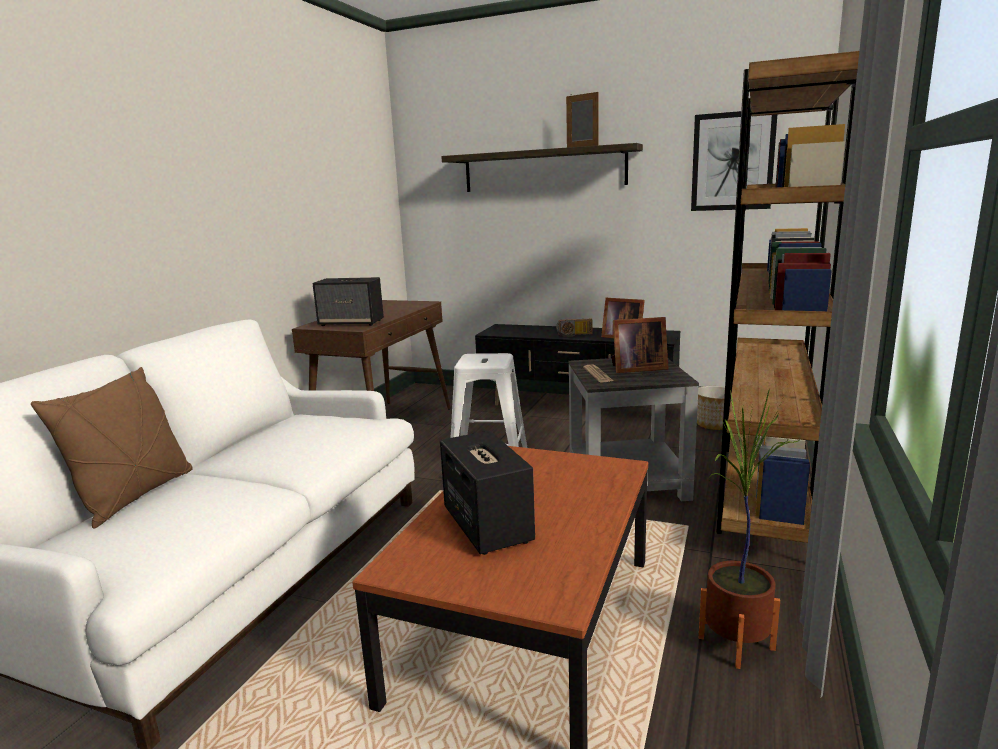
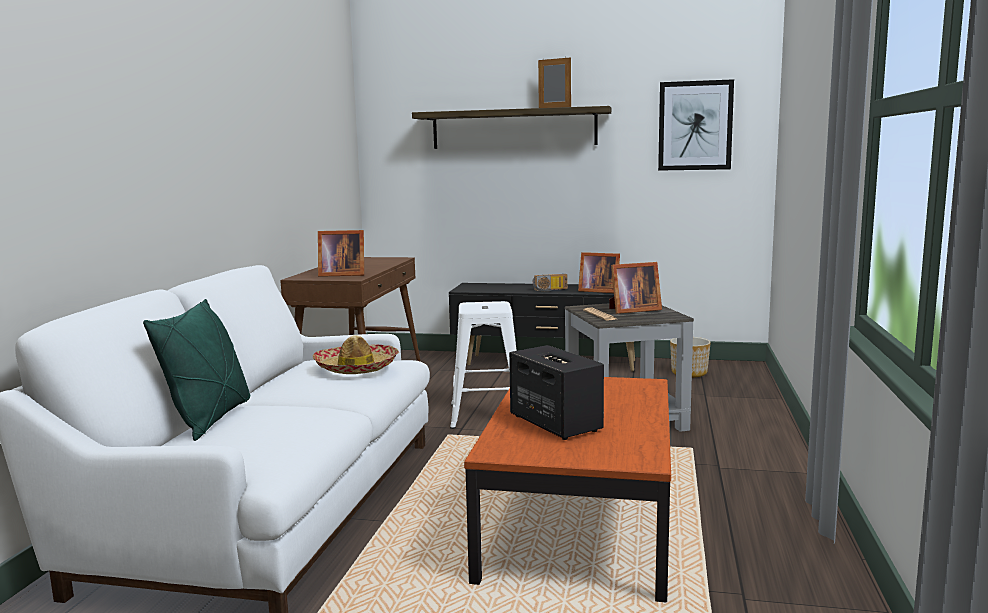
camera: 10 degrees left, 5 degrees down
(135, 496) = (210, 419): brown pillow -> green pillow
(323, 432) = (356, 368): none -> hat
(352, 323) = (341, 274): speaker -> picture frame
(735, 643) = (758, 520): potted plant -> none
(764, 492) = (750, 421): brown bookcase -> none

